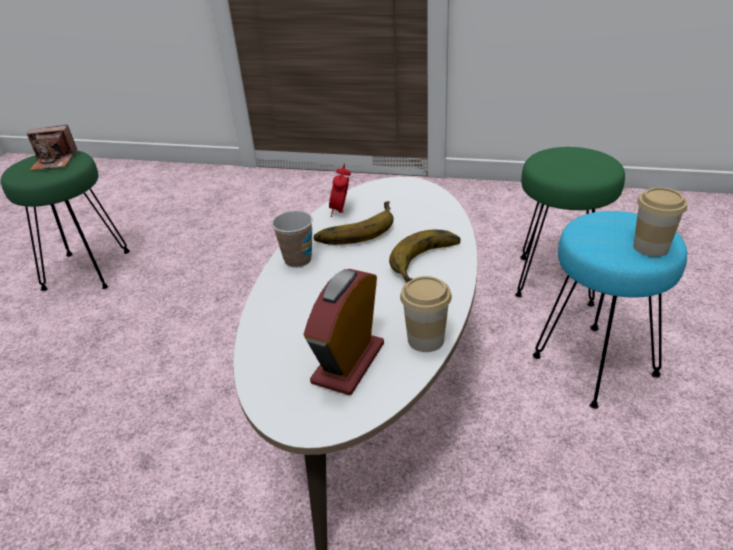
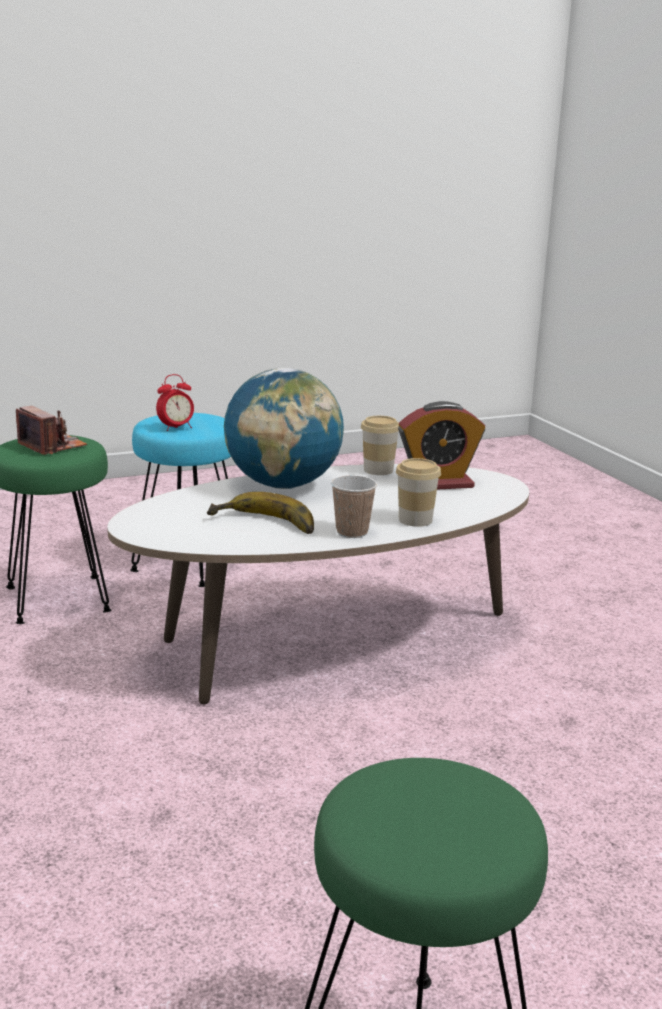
camera: 130 degrees left, 15 degrees down
(54, 161) = (410, 808): camera -> camera (52, 446)
(341, 211) = (235, 540): alarm clock -> alarm clock (176, 428)
(431, 264) = (283, 485): banana -> globe
(650, 247) = (195, 416): cup -> cup (415, 520)

